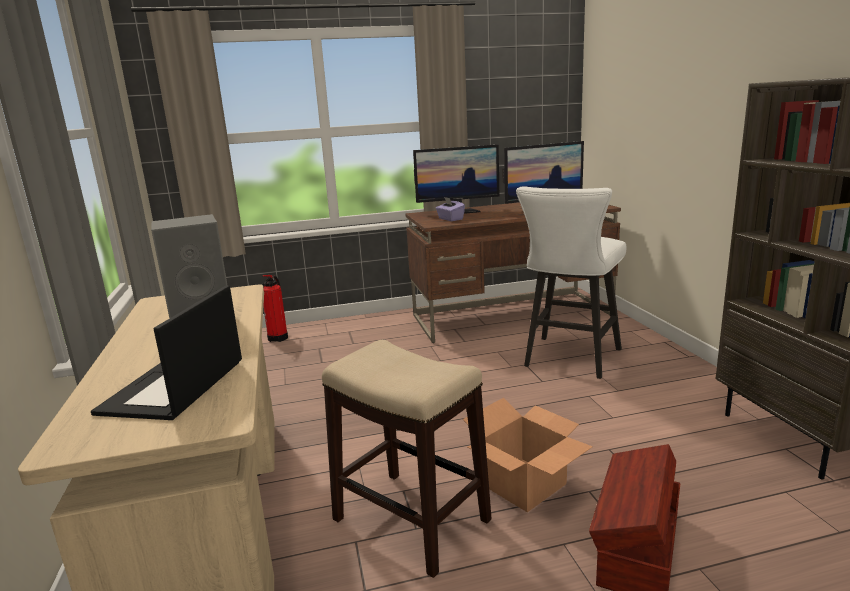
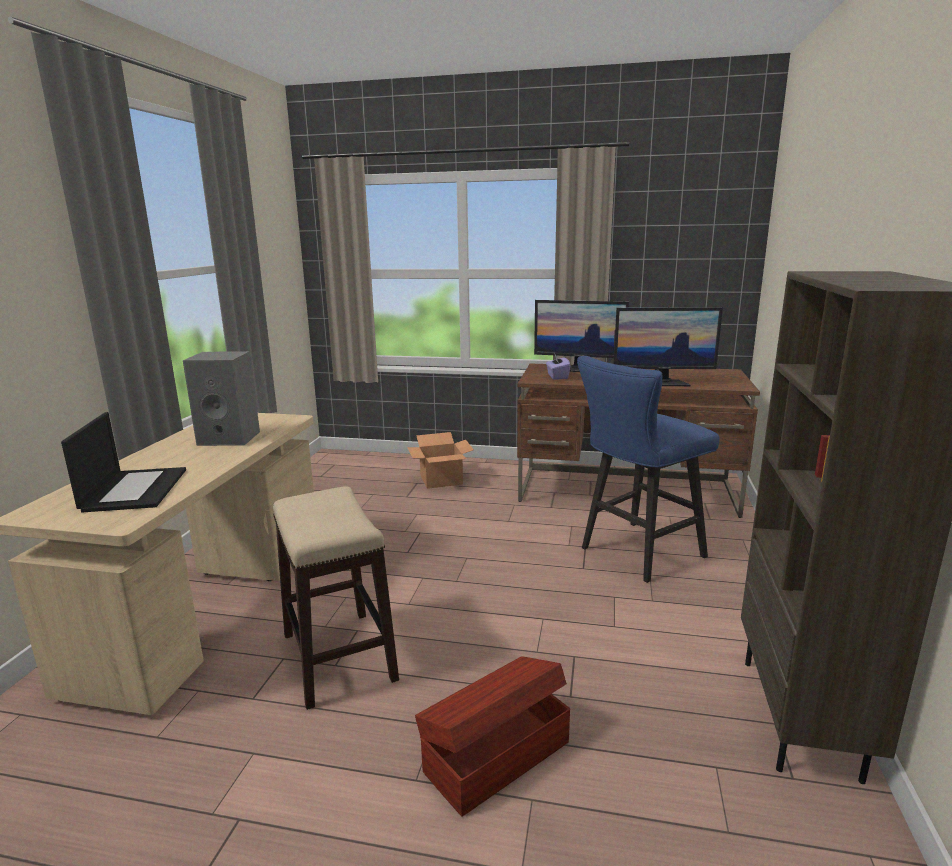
camera: 25 degrees right, 0 degrees up
(174, 388) = (134, 489): laptop -> laptop turned 135 degrees clockwise
(279, 337) = (395, 464): fire extinguisher -> none
(524, 484) = (459, 660): cardboard box -> cardboard box (442, 480)
(569, 360) = (635, 554): white stool -> blue stool

